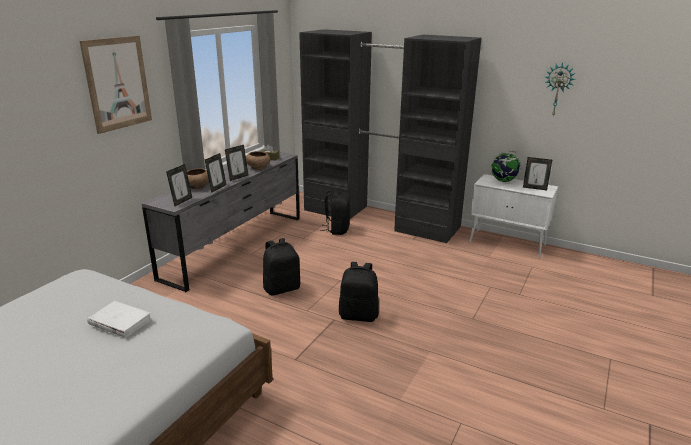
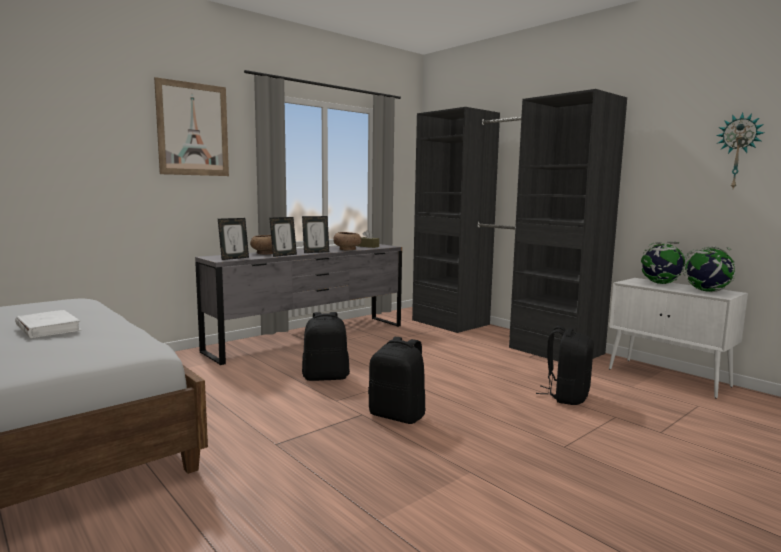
camera: 20 degrees right, 15 degrees down
(337, 229) = (437, 338): black backpack -> black backpack (566, 396)
(534, 188) = (706, 291): picture frame -> globe

